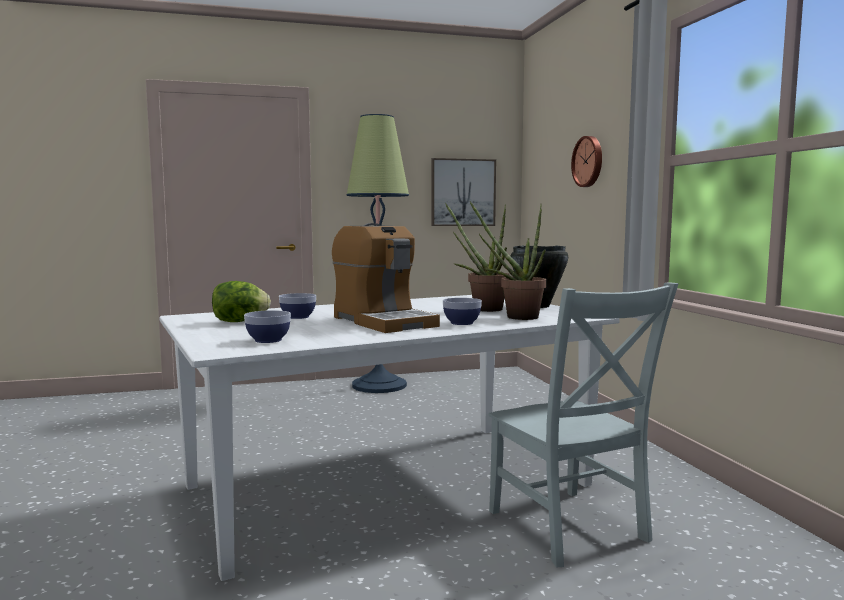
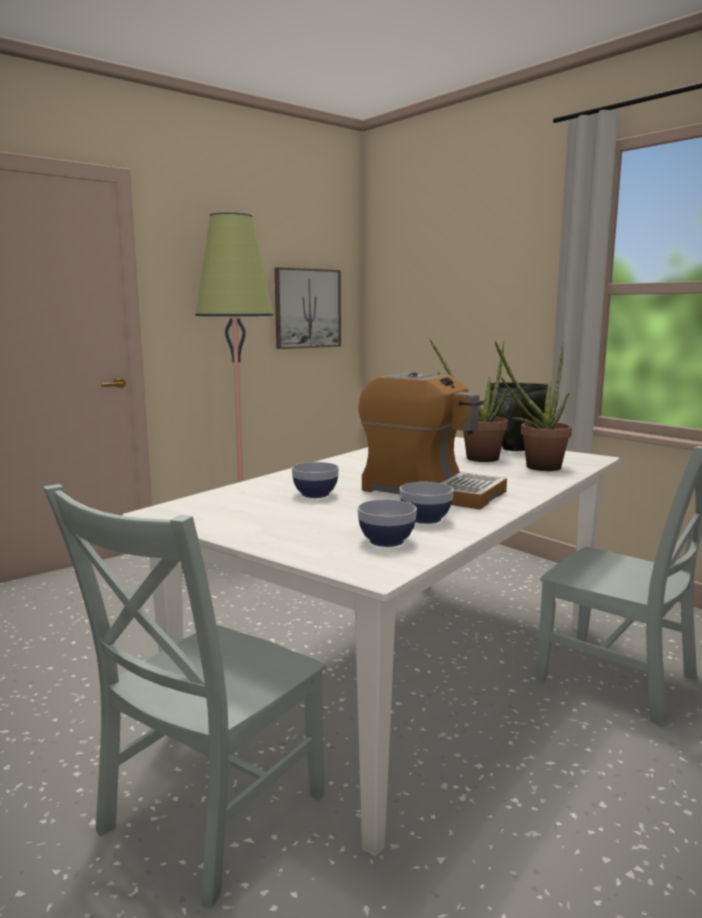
camera: 25 degrees left, 5 degrees up
(152, 533) = (206, 818): none -> grey chair
(239, 322) = (266, 512): lettuce -> none
(462, 323) = (512, 483): bowl -> bowl (425, 519)
(589, 161) = (479, 281): wall clock -> none

